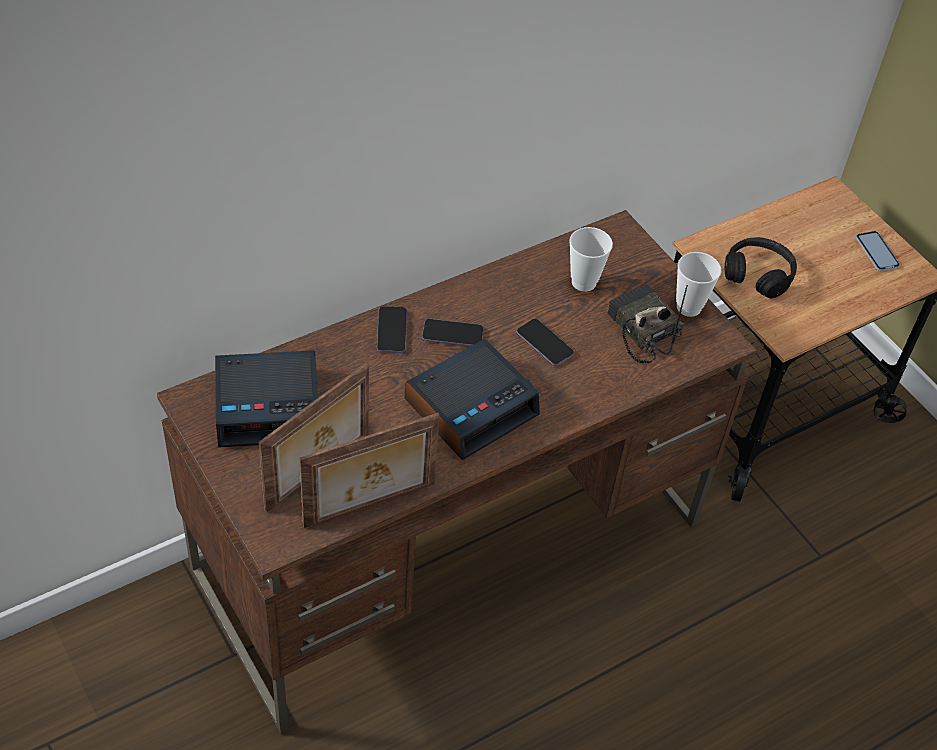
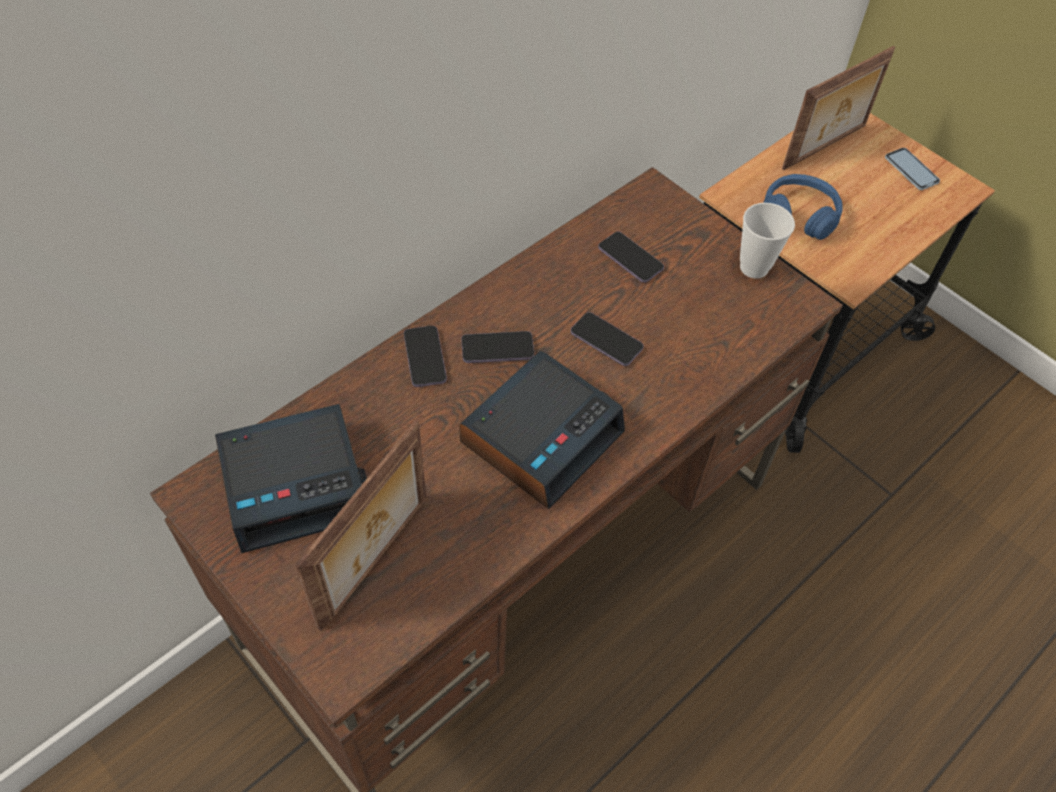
camera: 10 degrees left, 5 degrees up
(370, 506) = (451, 595): picture frame -> picture frame (825, 148)
(583, 282) = (630, 259): cup -> phone
(641, 330) = (709, 304): radio -> none
(758, 275) = (799, 215): black headphones -> blue headphones

